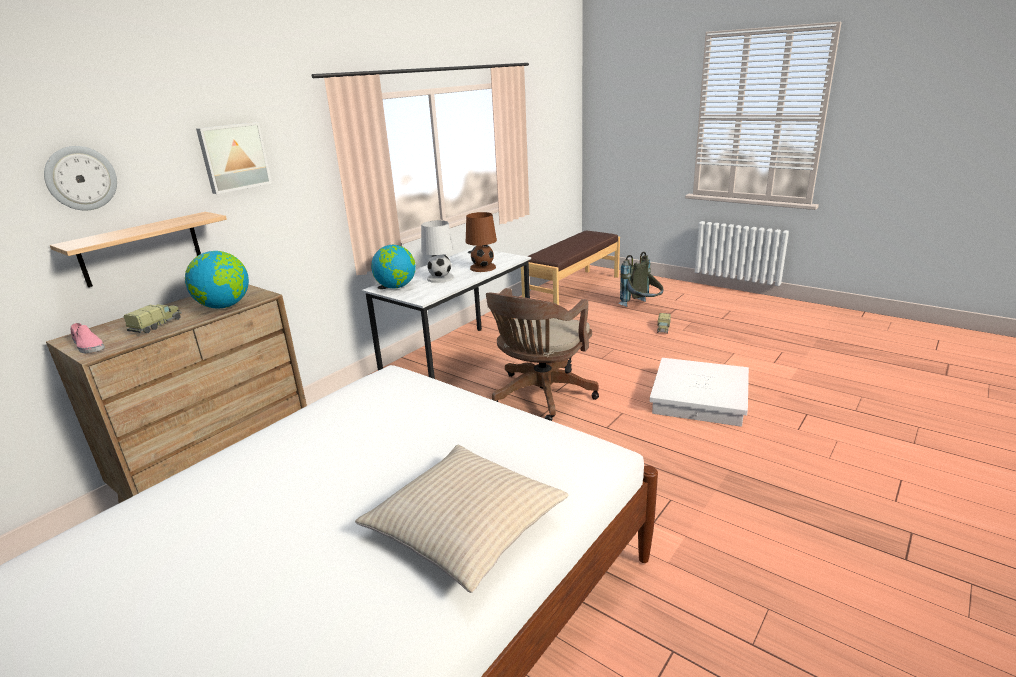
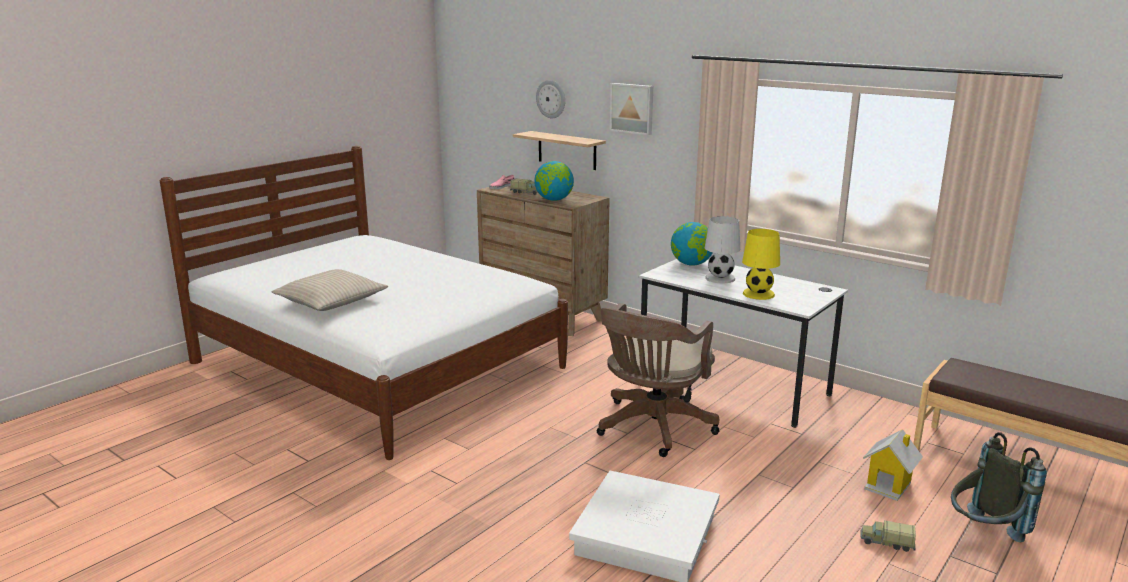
camera: 90 degrees right, 5 degrees down
(483, 268) = (758, 294): brown table lamp -> yellow table lamp
(540, 397) = (652, 428): brown office chair -> brown office chair turned 90 degrees counterclockwise
(600, 323) = (889, 485): none -> toy house

